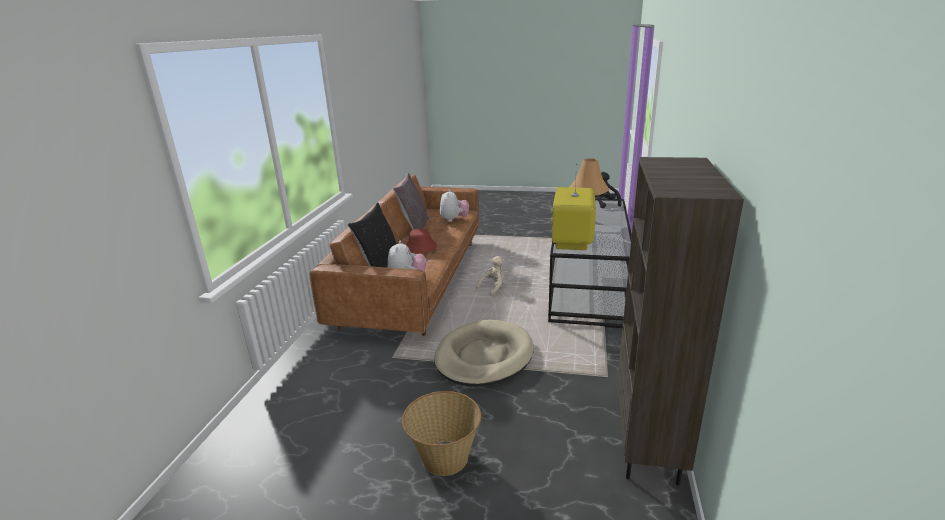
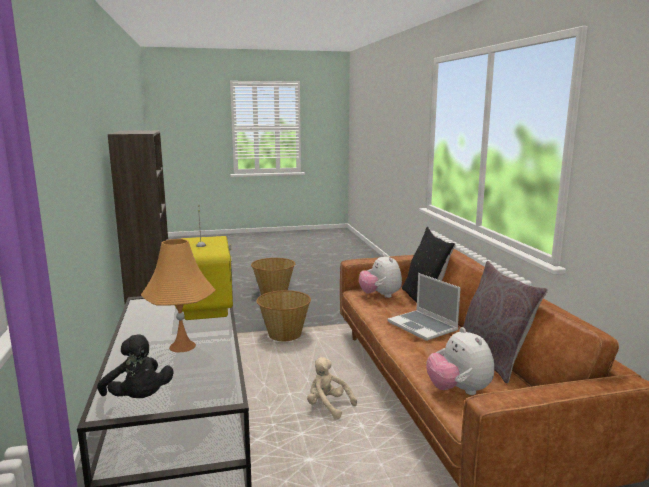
camera: 155 degrees right, 10 degrees down
(420, 247) = (423, 326): red hat -> laptop
(484, 357) = (284, 335): beige dog bed -> basket
(493, 287) = (328, 406): beige plush toy -> beige plush toy turned 105 degrees clockwise

